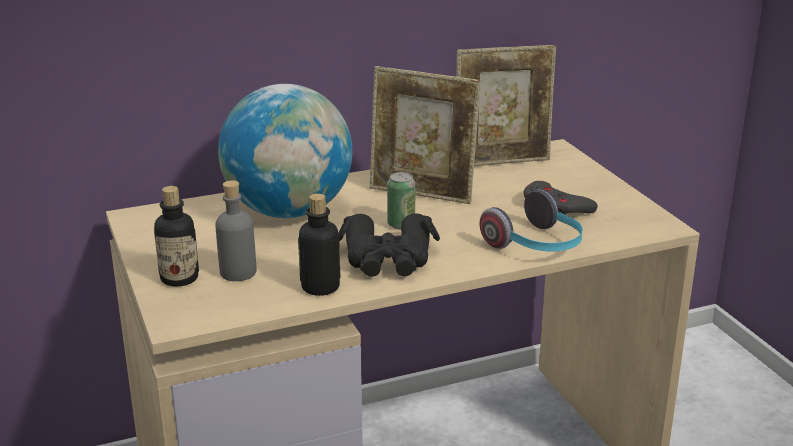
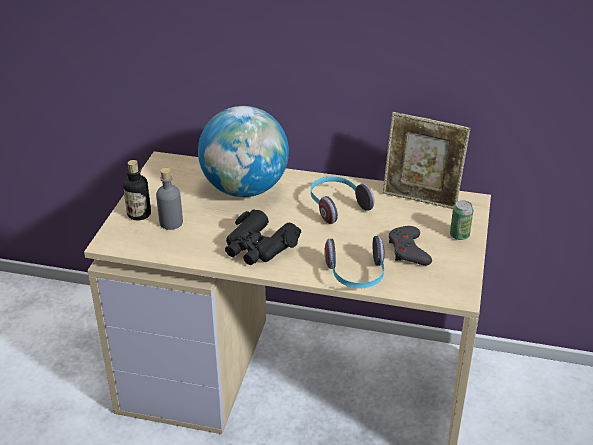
camera: 35 degrees right, 10 degrees up
(320, 287) = (200, 251): bottle -> none
(401, 224) = (296, 225): can -> can (459, 235)
(422, 194) = (336, 206): picture frame -> headphones

